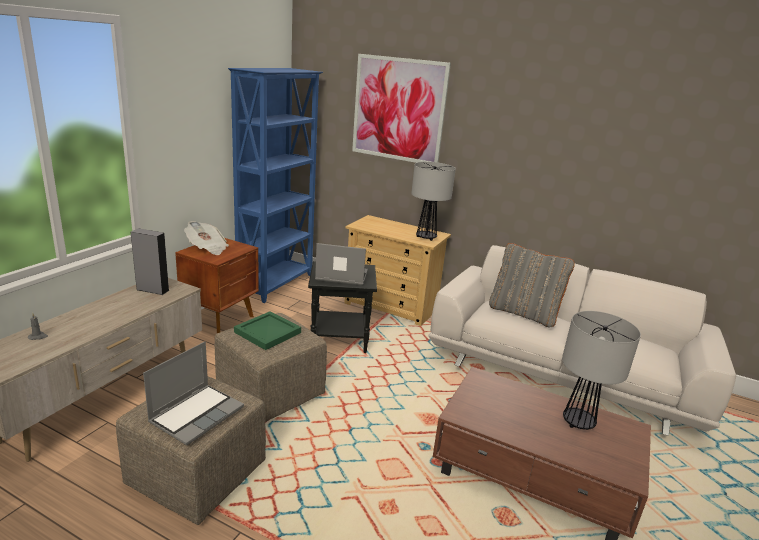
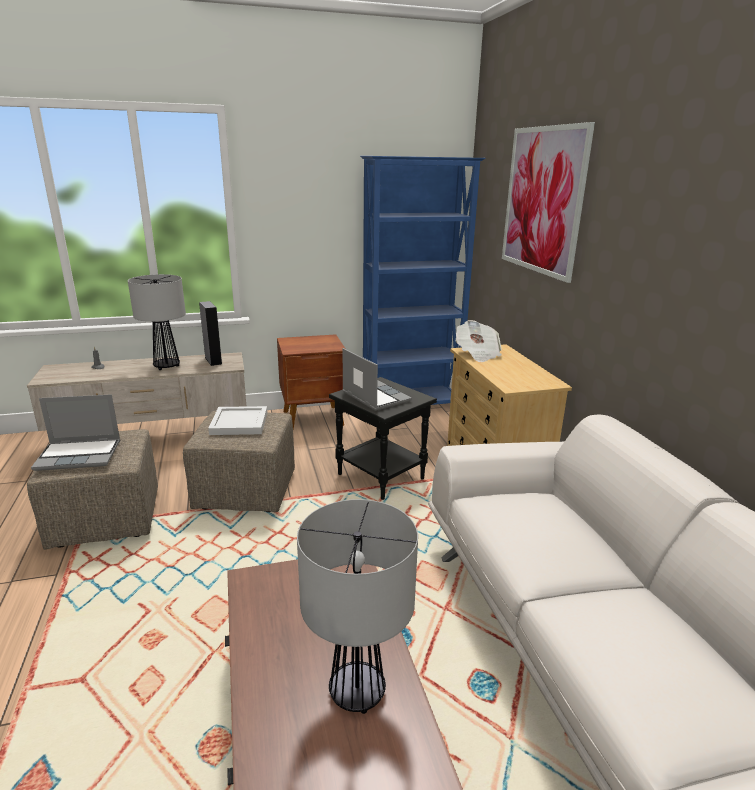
camera: 50 degrees right, 0 degrees up
(207, 248) = (304, 341): newspaper -> newspaper (477, 354)
(267, 333) = (238, 423): green tray -> white tray
(426, 237) = (522, 381): table lamp -> table lamp (167, 366)
(524, 313) = (542, 524): grey pillow -> none

